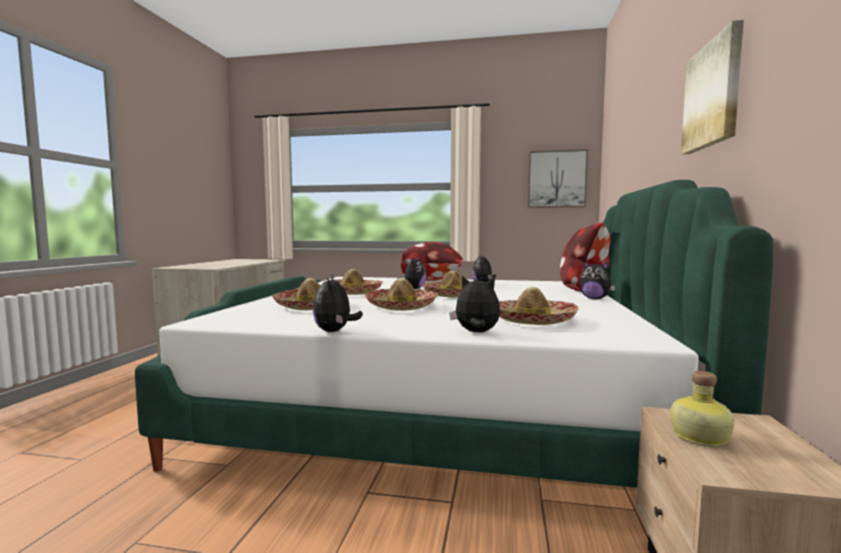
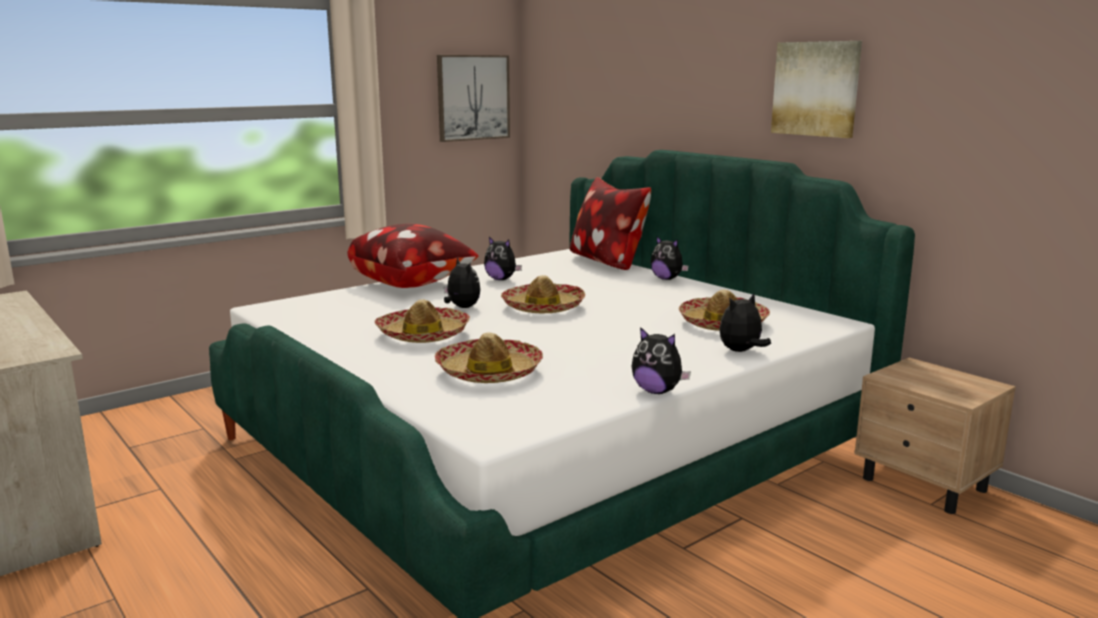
camera: 50 degrees left, 10 degrees up
(401, 306) = (572, 341): hat -> none
(594, 299) = (667, 279): plush toy -> plush toy turned 60 degrees clockwise
(697, 436) = (920, 384): bottle -> none

